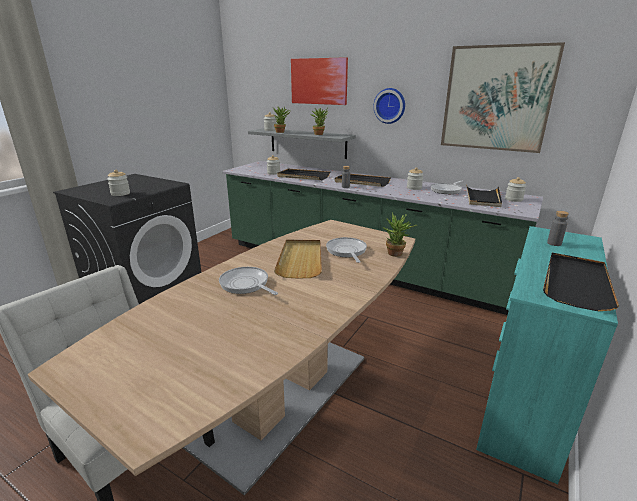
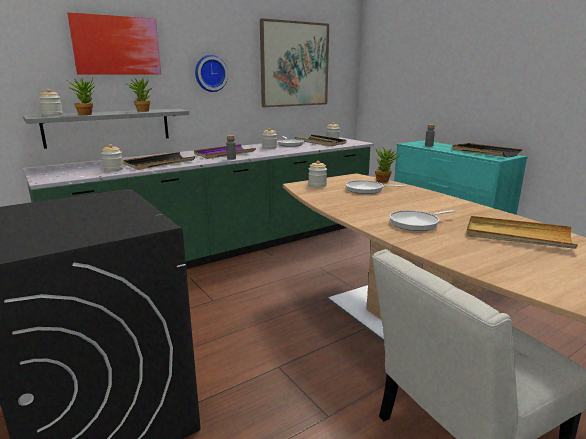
camera: 65 degrees left, 5 degrees down
(120, 194) = (115, 220): jar -> jar (317, 185)
(300, 260) = (374, 203): beige tray -> beige tray (517, 236)
(361, 182) = (224, 154): black tray -> purple tray

